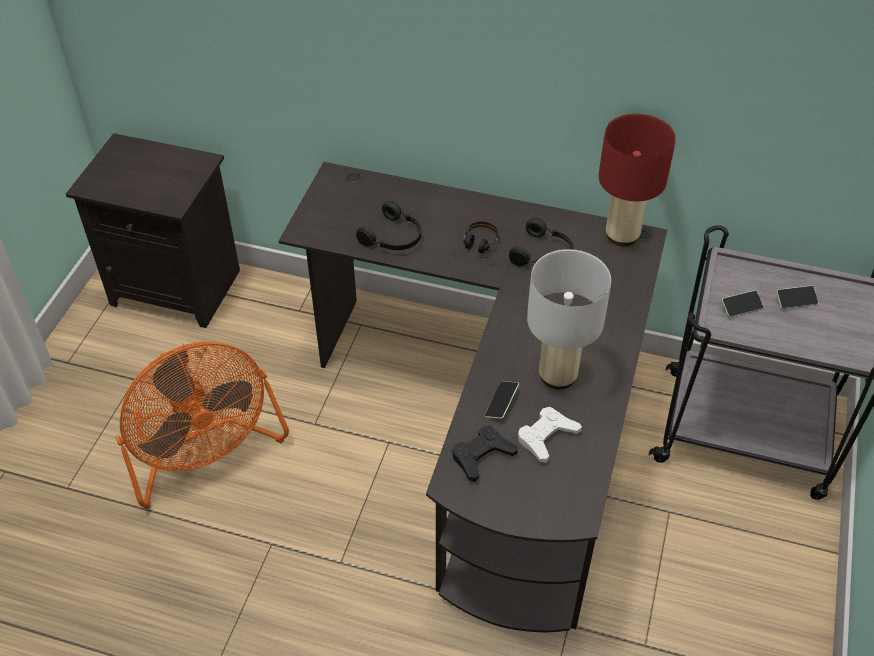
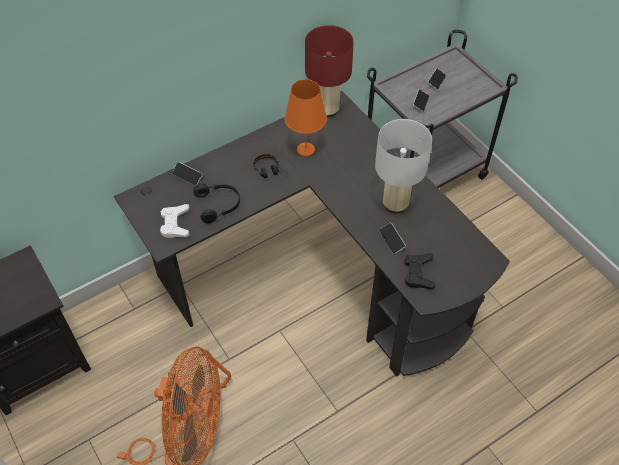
camera: 50 degrees left, 5 degrees up
(403, 193) = (187, 176): none -> phone
(543, 254) = (305, 150): black headphones -> orange table lamp
(546, 437) = (431, 237): white game controller -> white game controller (175, 224)

